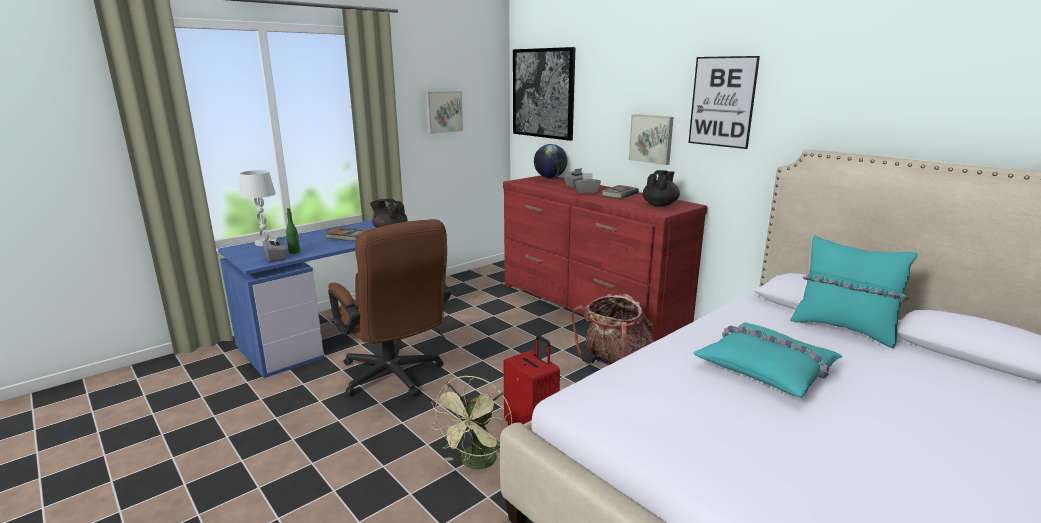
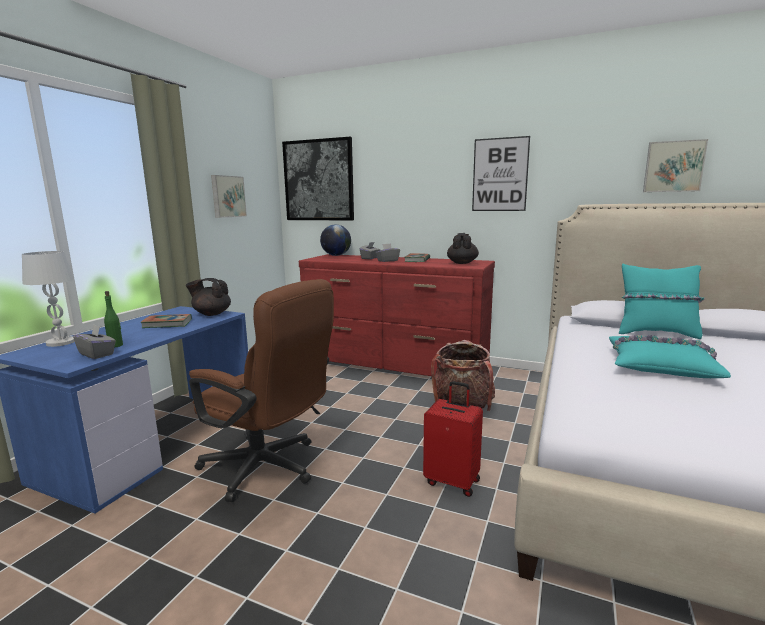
camera: 25 degrees left, 5 degrees down
(476, 464) = (433, 530): green fan -> none
(651, 139) = (436, 211): picture -> picture (673, 166)

